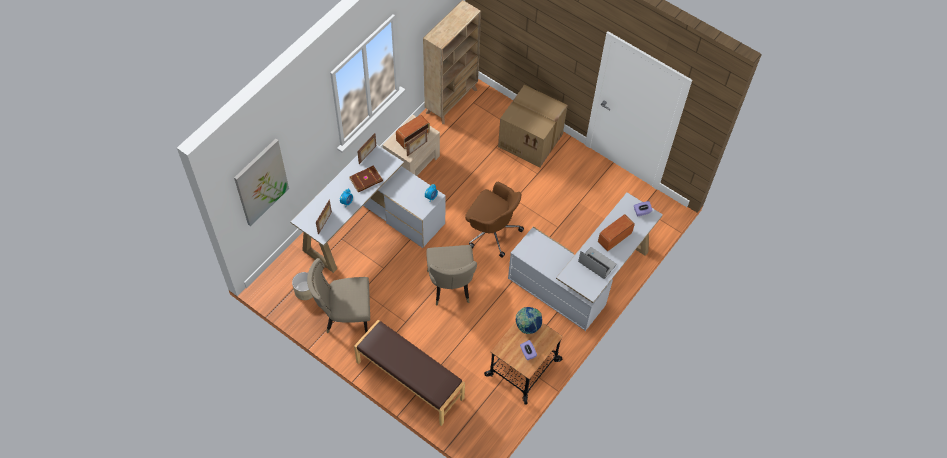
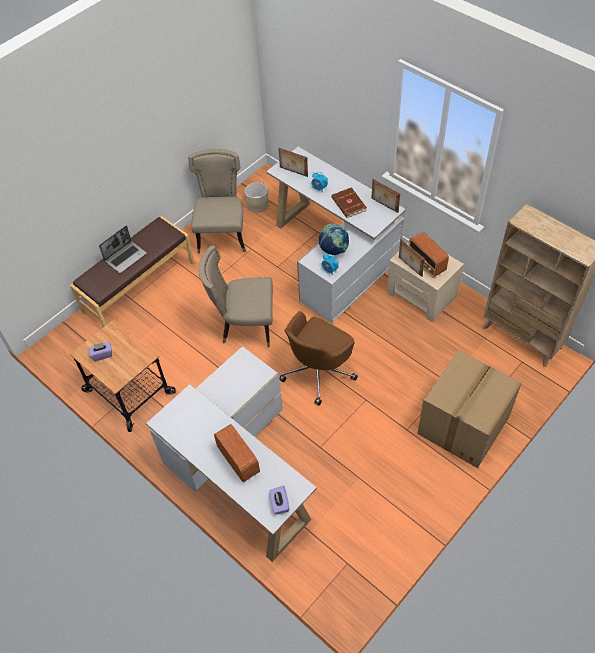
camera: 100 degrees right, 5 degrees down
(261, 182) = (296, 68): picture -> none
(527, 326) = (137, 357): globe -> globe (334, 250)
(596, 263) = (202, 433): laptop -> laptop (126, 257)

